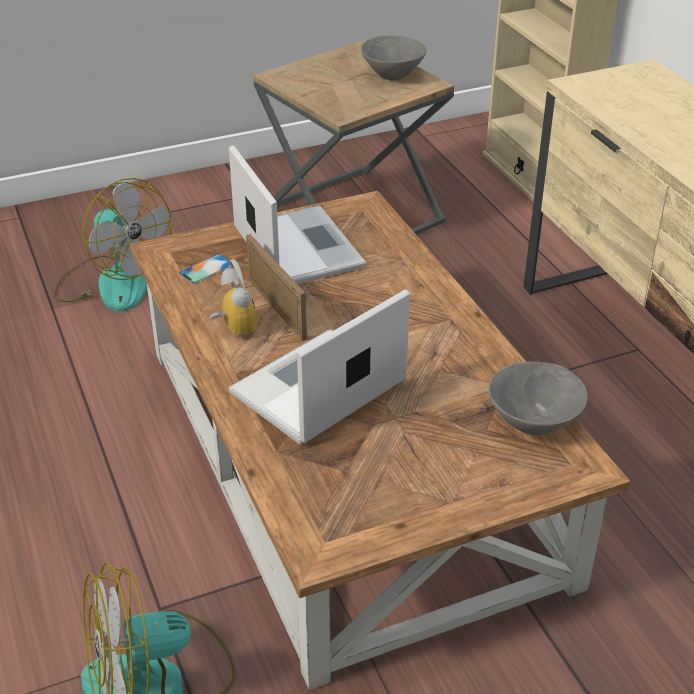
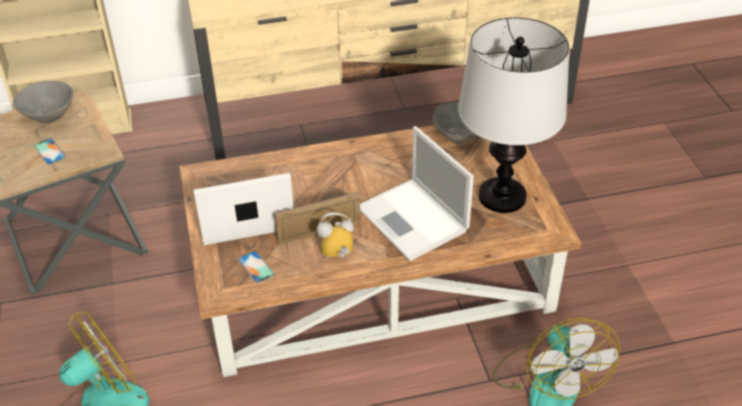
camera: 80 degrees left, 5 degrees up
(331, 86) = (49, 151): none -> phone
(395, 482) = (502, 196): none -> table lamp

